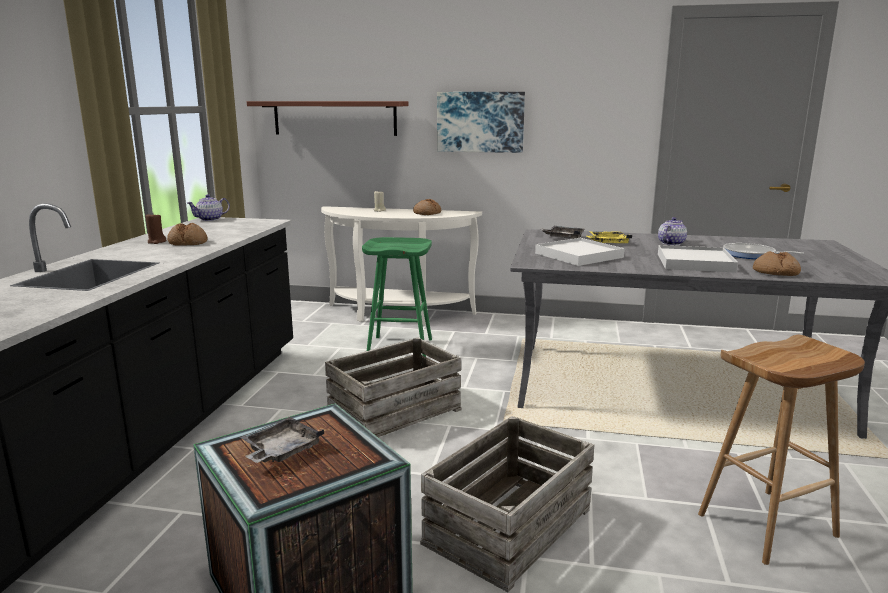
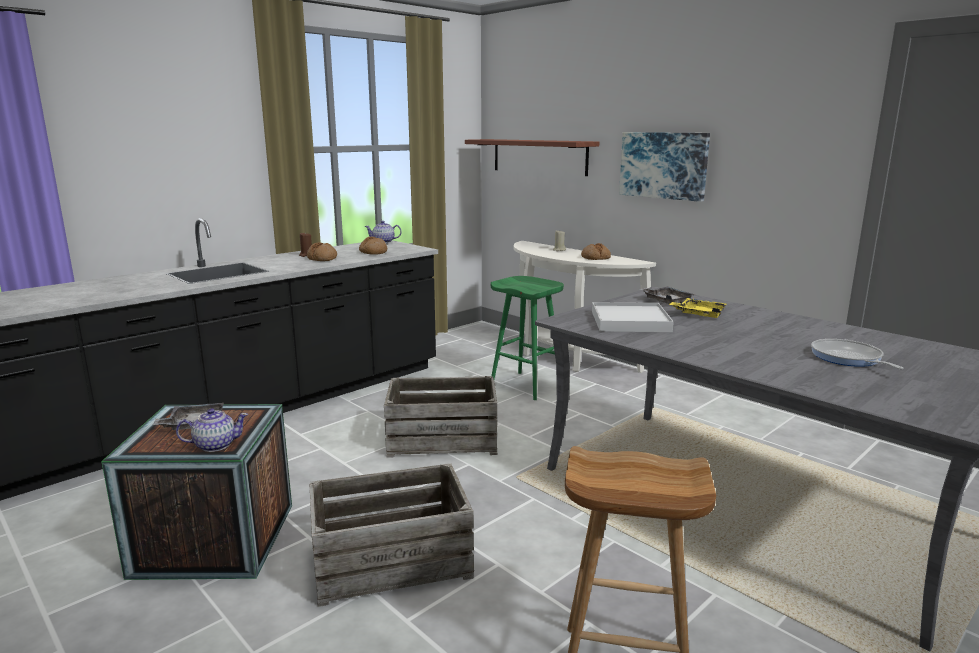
camera: 35 degrees right, 0 degrees up
(670, 243) = (776, 327): teapot -> teapot (215, 445)
(695, 263) = (741, 353): white tray -> none
(775, 272) = (816, 384): bread -> bread (373, 252)

